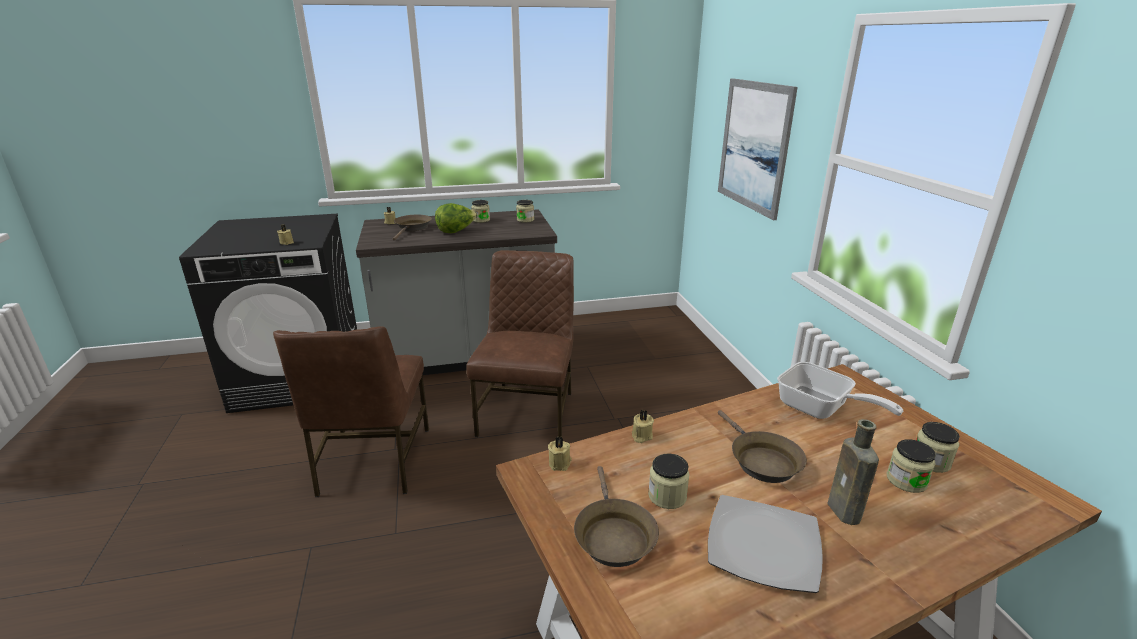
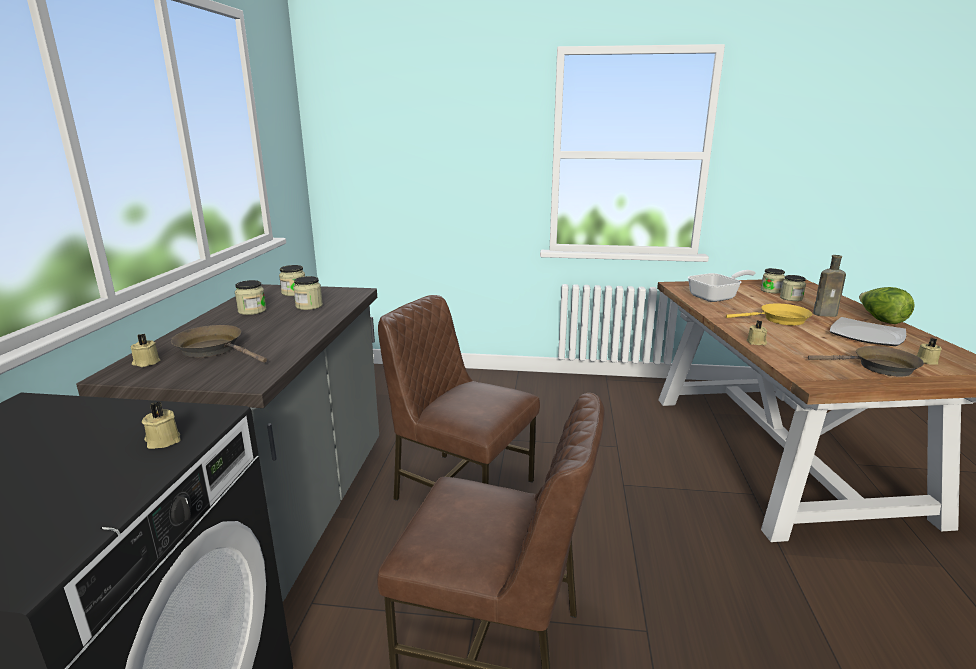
camera: 70 degrees left, 5 degrees down
(456, 231) = (280, 326): lettuce -> lettuce (880, 320)
(560, 463) = (800, 371): beige candle -> beige candle (925, 361)
(667, 496) = (828, 347): jar -> jar (309, 306)
(753, 146) = (440, 164): picture -> none
(761, 460) = (779, 320): brown frying pan -> yellow frying pan

